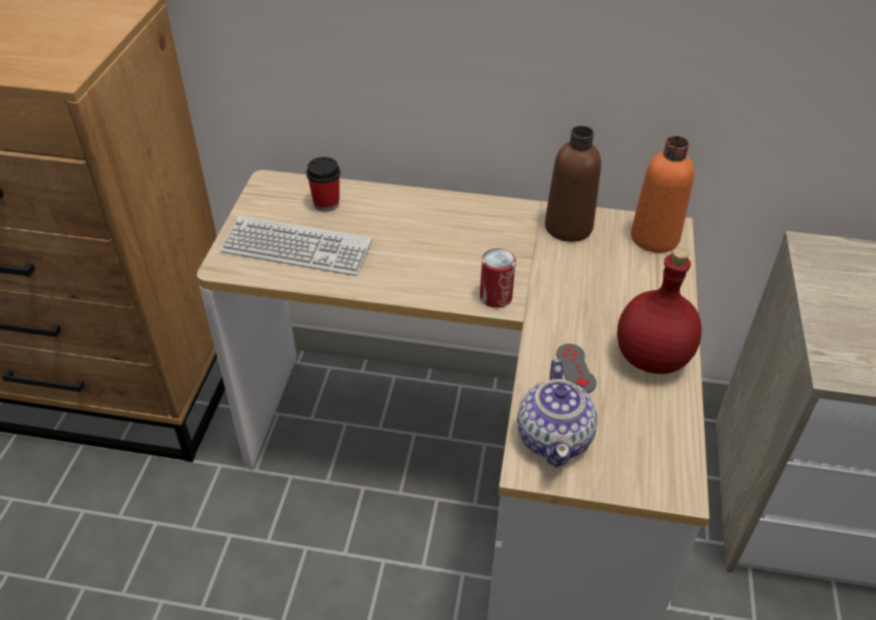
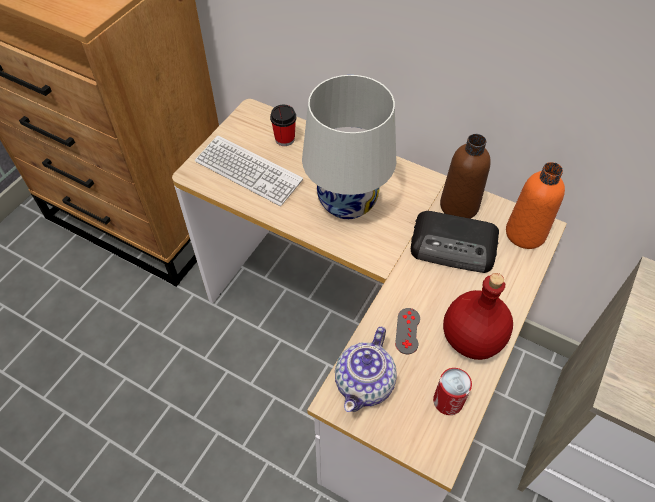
camera: 20 degrees right, 10 degrees up
(437, 253) = (347, 202): none -> white table lamp
(495, 297) = (374, 252): can -> can (448, 401)
(584, 269) = (454, 246): none -> radio

